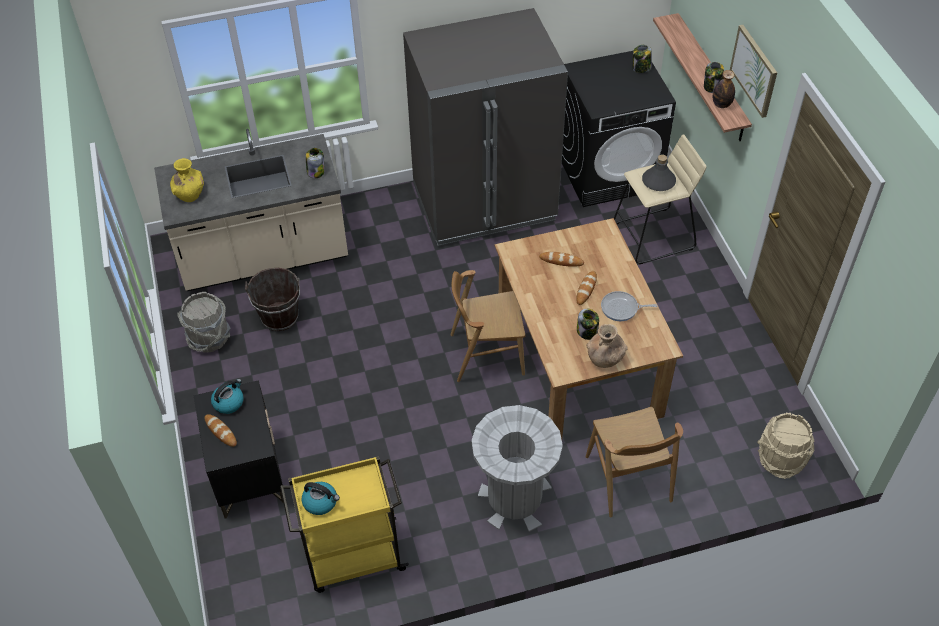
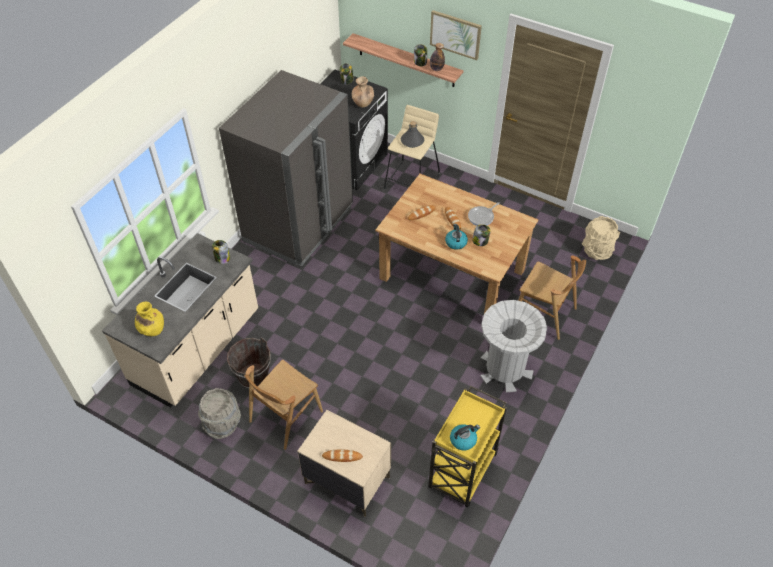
camera: 45 degrees left, 0 degrees up
(229, 402) = (325, 436): kettle -> kettle (455, 242)
(248, 473) = (346, 480): black nightstand -> beige nightstand
(486, 354) = (400, 305): brown chair -> brown chair (285, 416)
(605, 359) = (505, 248): brown vase -> brown vase (363, 103)

